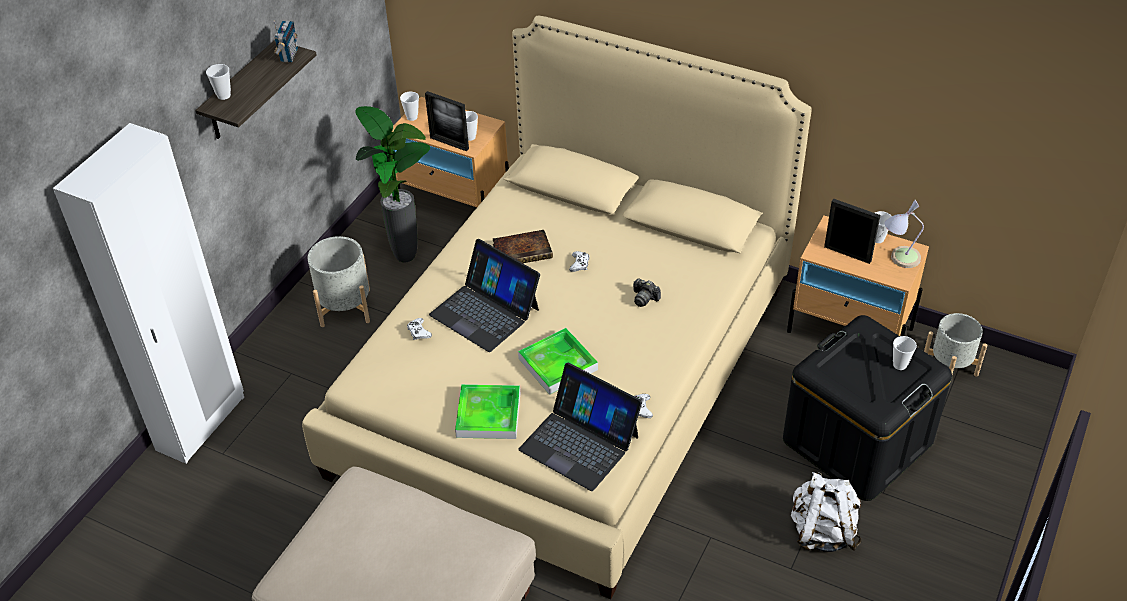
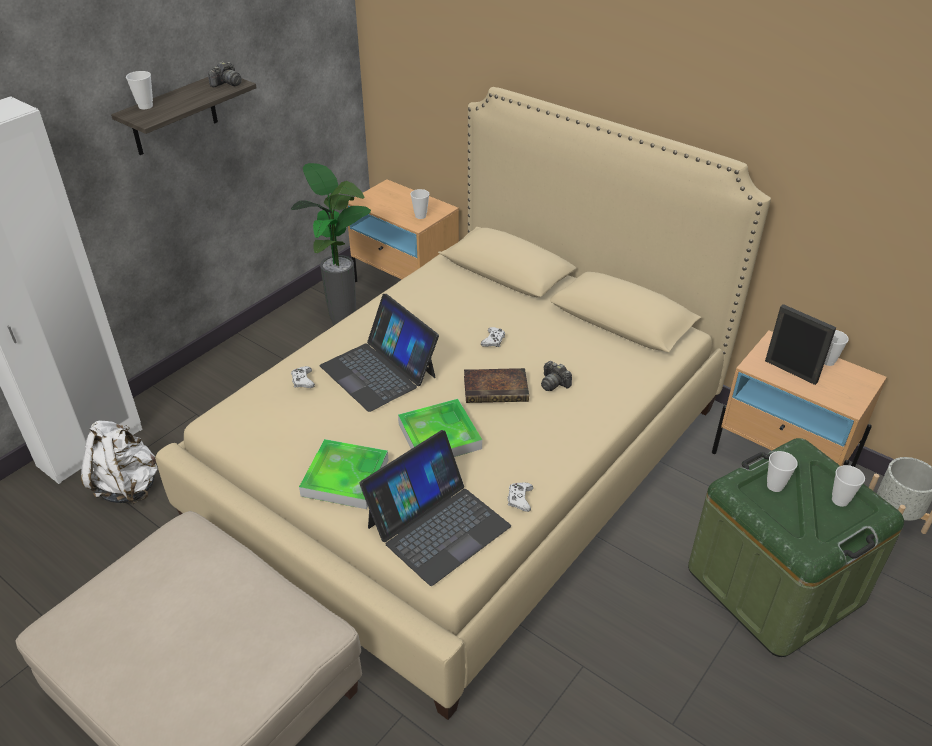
camera: 10 degrees right, 5 degrees down
(288, 56) = (227, 84): radio -> camera
(345, 307) = (271, 362): grey planter -> none
(412, 117) = (372, 194): cup -> cup (774, 486)
(449, 143) = (399, 218): picture frame -> none
(524, 251) = (439, 320): book -> book (497, 389)
(579, 442) = (437, 525): laptop -> laptop turned 90 degrees counterclockwise
(822, 531) = (718, 684): white backpack -> white backpack (128, 486)
(857, 442) = (775, 584): black storage box -> green storage box
(899, 258) = (850, 384): table lamp -> none

